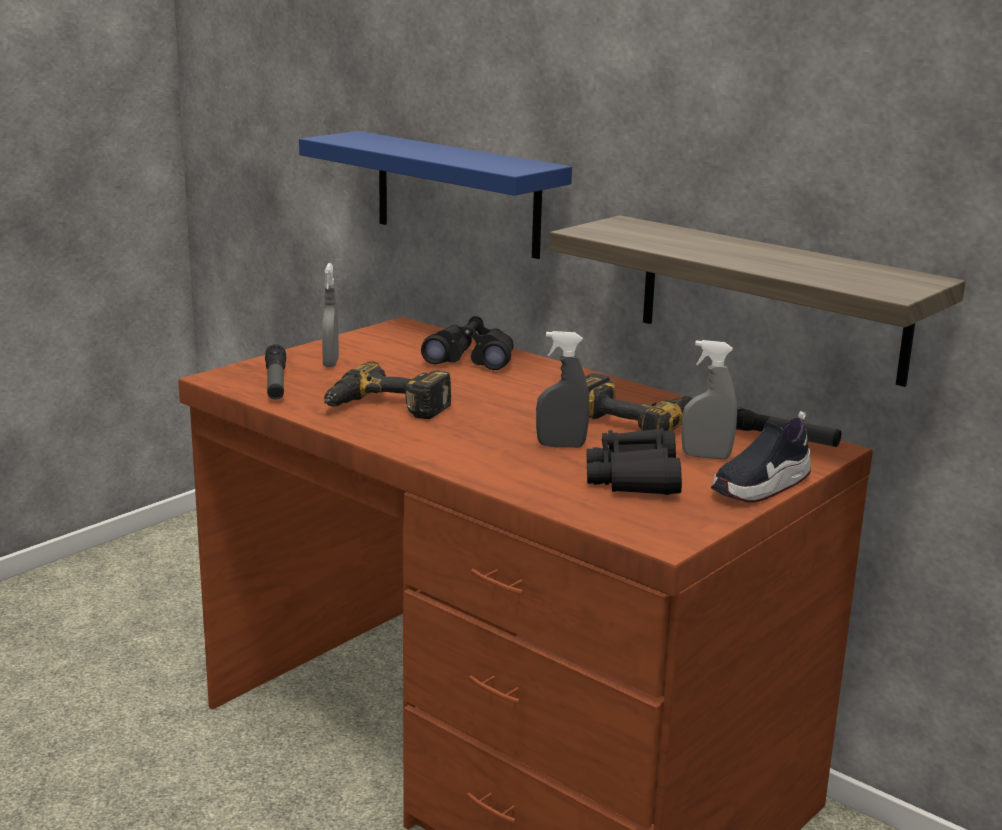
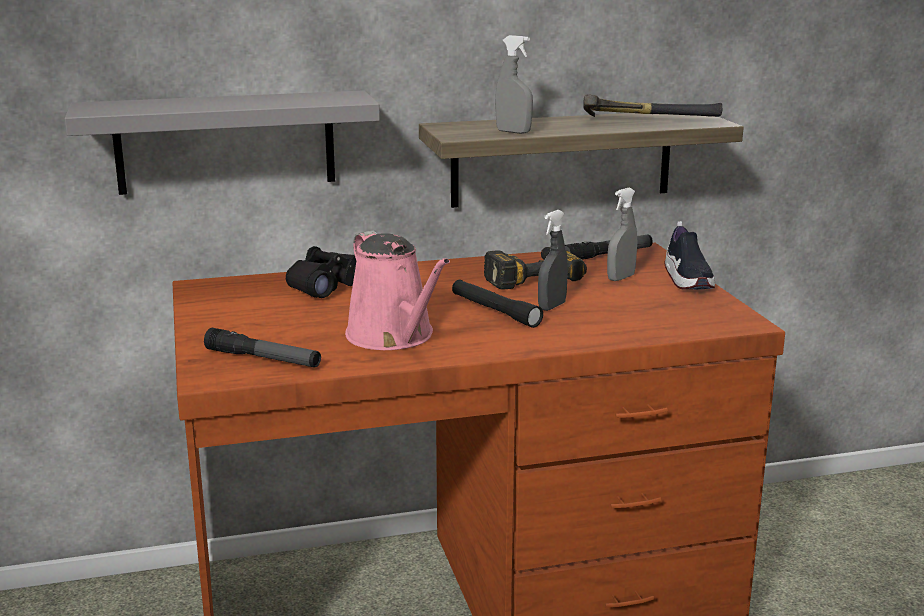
camera: 55 degrees left, 0 degrees up
(331, 363) = (249, 329): grey spray bottle -> grey spray bottle (513, 132)
(384, 408) = (394, 337): power drill -> pink watering can
(457, 194) = (225, 142): blue shelf -> grey shelf
(508, 427) = (495, 311): none -> black flashlight
(634, 478) = (636, 304): black binoculars -> none
(824, 270) = (645, 121): none -> hammer

